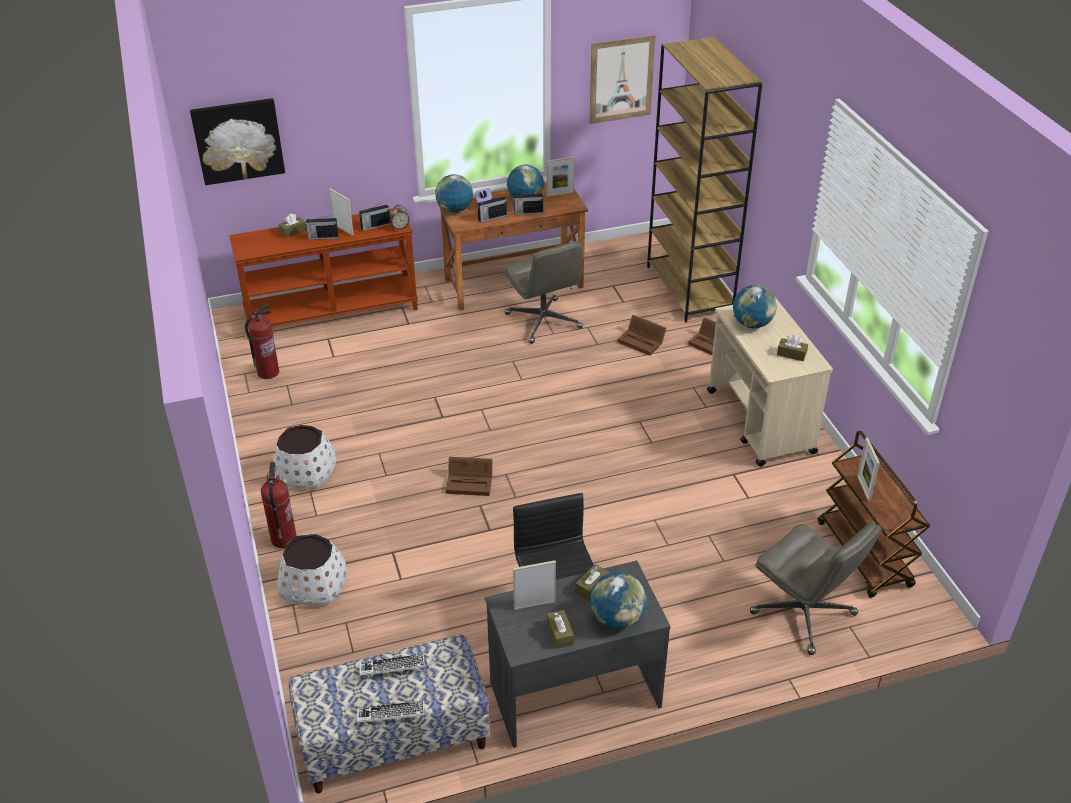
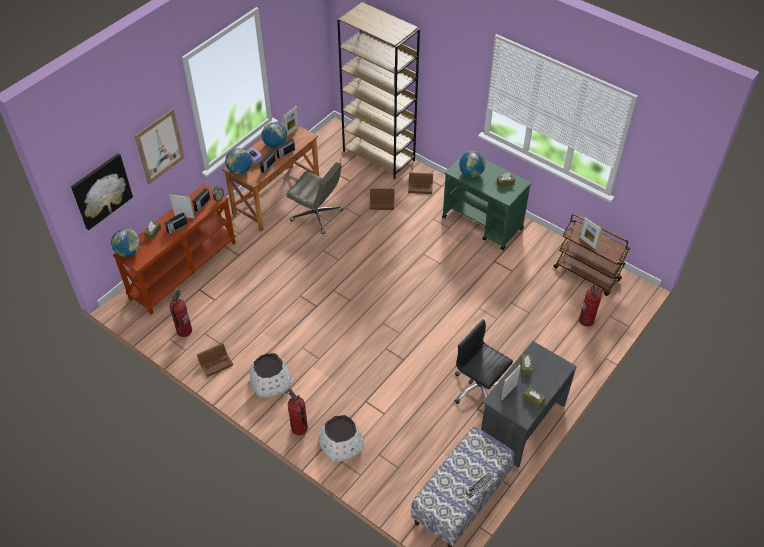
camera: 35 degrees left, 10 degrees up
(392, 668) = (457, 464): keyboard -> none
(471, 482) = (369, 337): brown storage box -> brown storage box (216, 362)
(617, 618) = (551, 376): globe -> globe (128, 252)
(621, 79) = (299, 43): picture -> picture (160, 146)
(760, 422) = (482, 223): beige cart -> green cart
(804, 614) = (586, 320): grey office chair -> fire extinguisher

